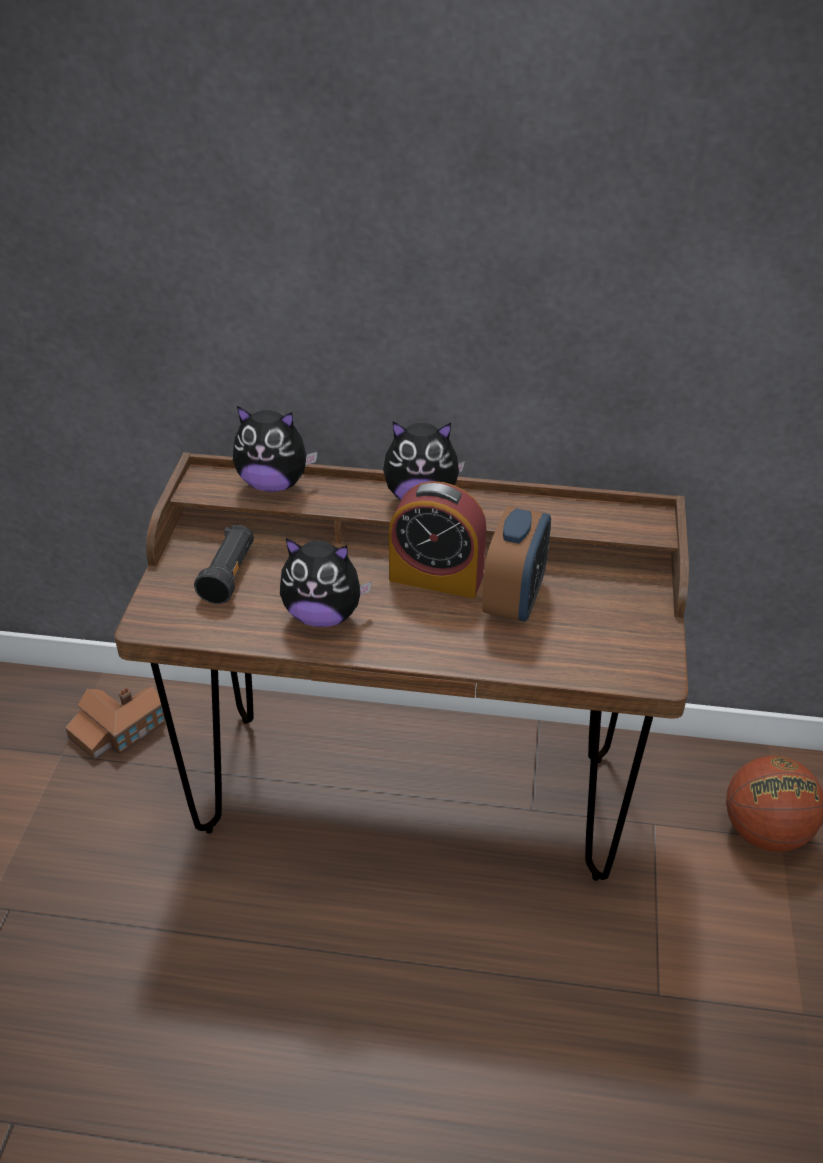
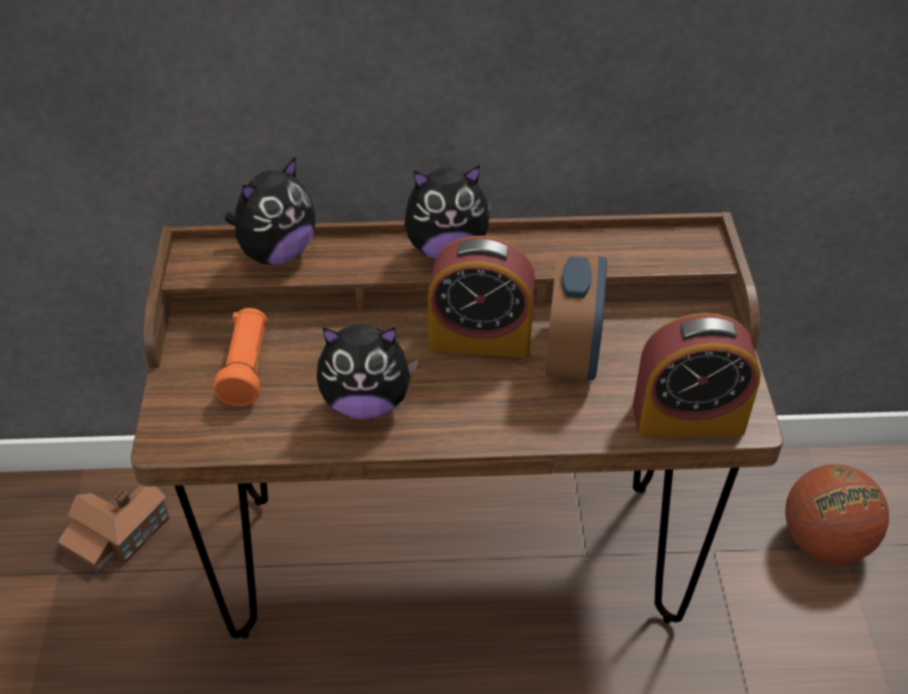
camera: 10 degrees left, 5 degrees up
(229, 575) = (247, 368): black flashlight -> orange flashlight
(274, 484) = (276, 252): plush toy -> plush toy turned 45 degrees counterclockwise
(604, 665) = (688, 418): none -> alarm clock

